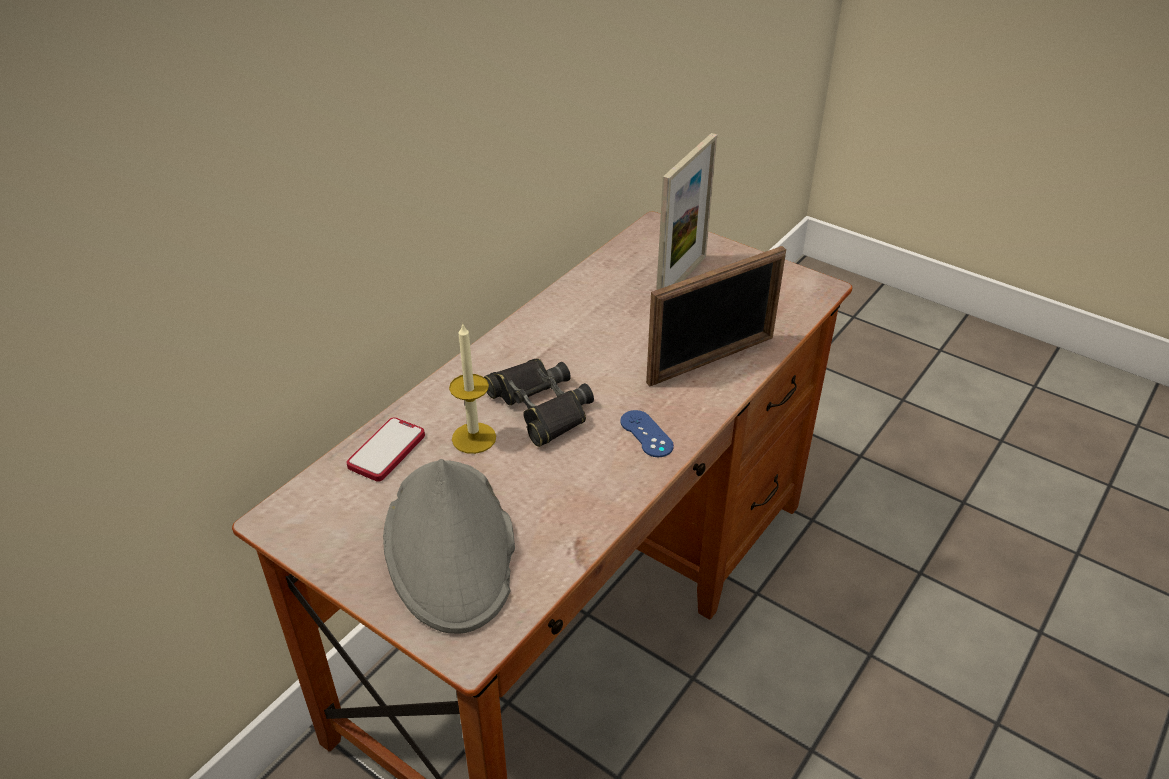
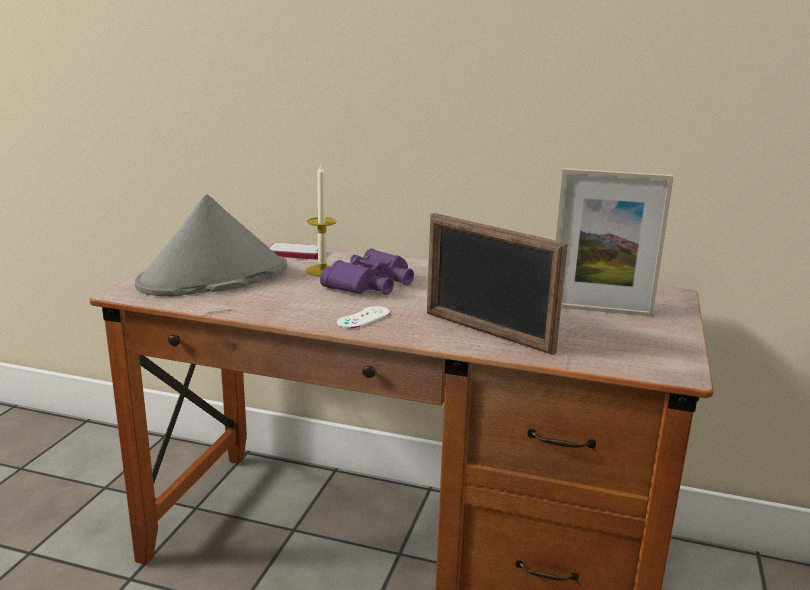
camera: 70 degrees right, 20 degrees down
(540, 407) = (370, 283): black binoculars -> purple binoculars
(646, 434) = (363, 318): blue game controller -> white game controller

